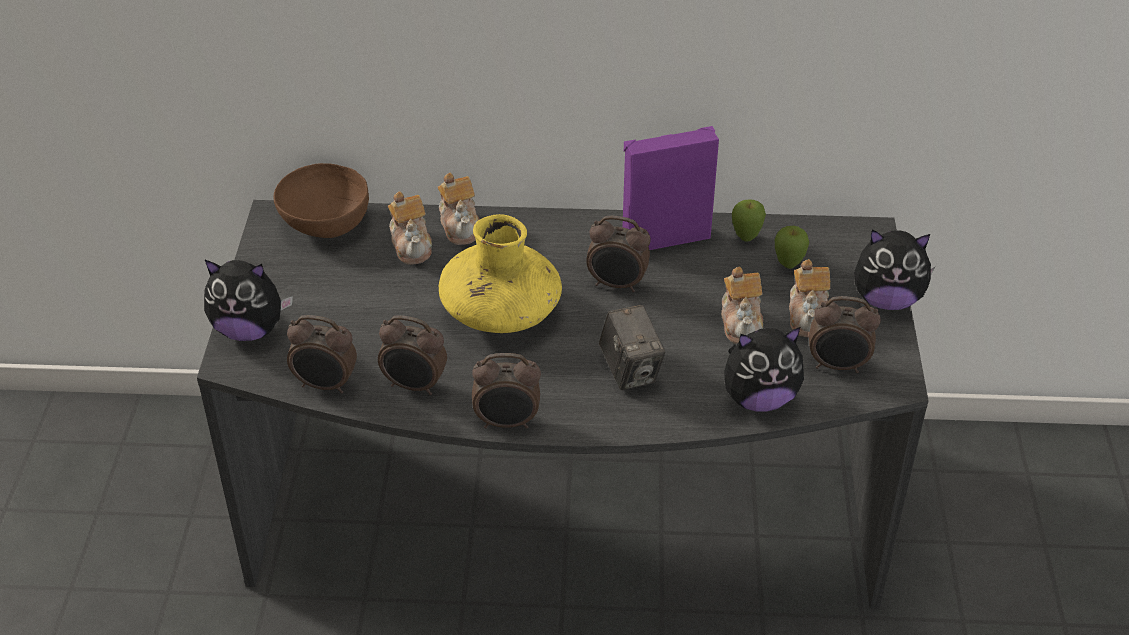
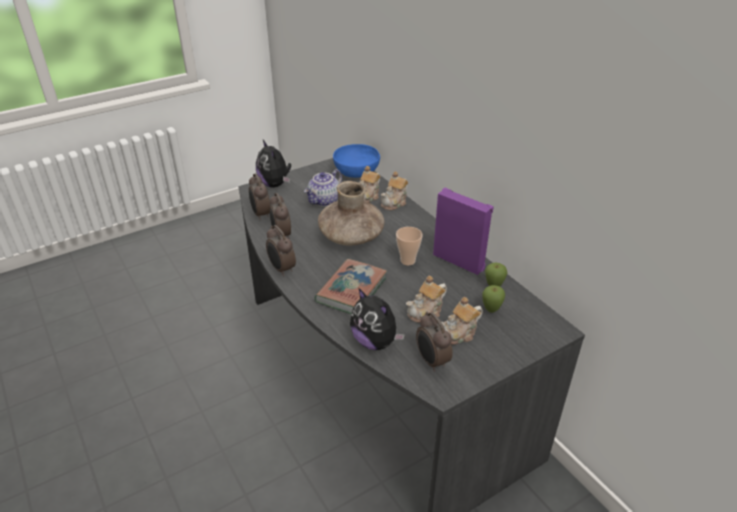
camera: 55 degrees right, 5 degrees down
(324, 222) = (356, 172): brown bowl -> blue bowl
(370, 295) = (324, 201): none -> teapot
(501, 312) = (351, 237): yellow vase -> brown vase
(617, 284) = (407, 261): alarm clock -> cup
(630, 371) = (351, 290): camera -> book
(886, 300) = (508, 359): plush toy -> none

